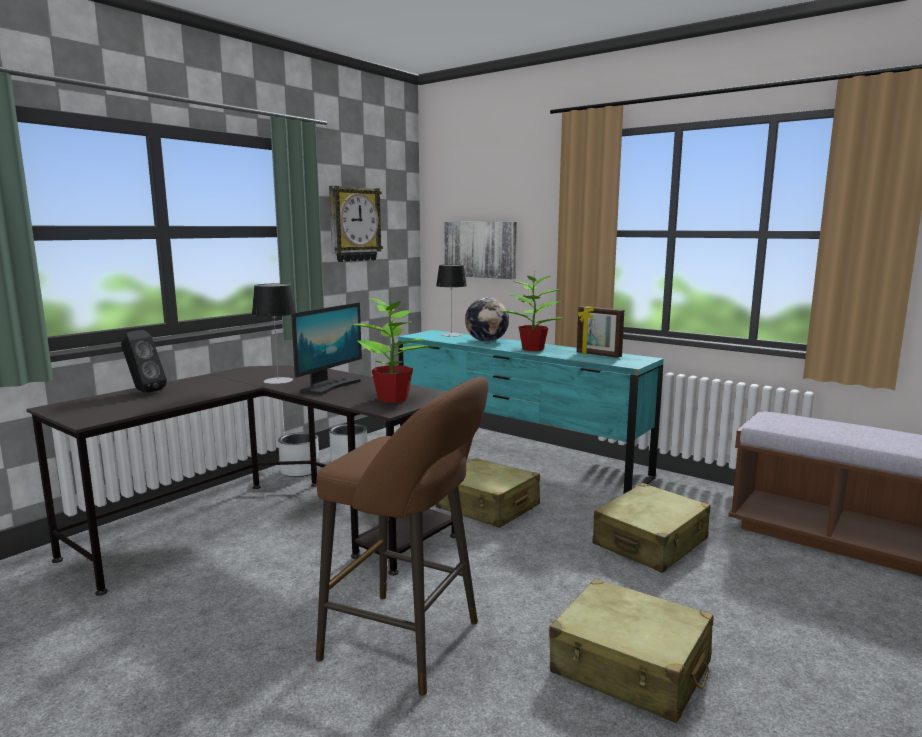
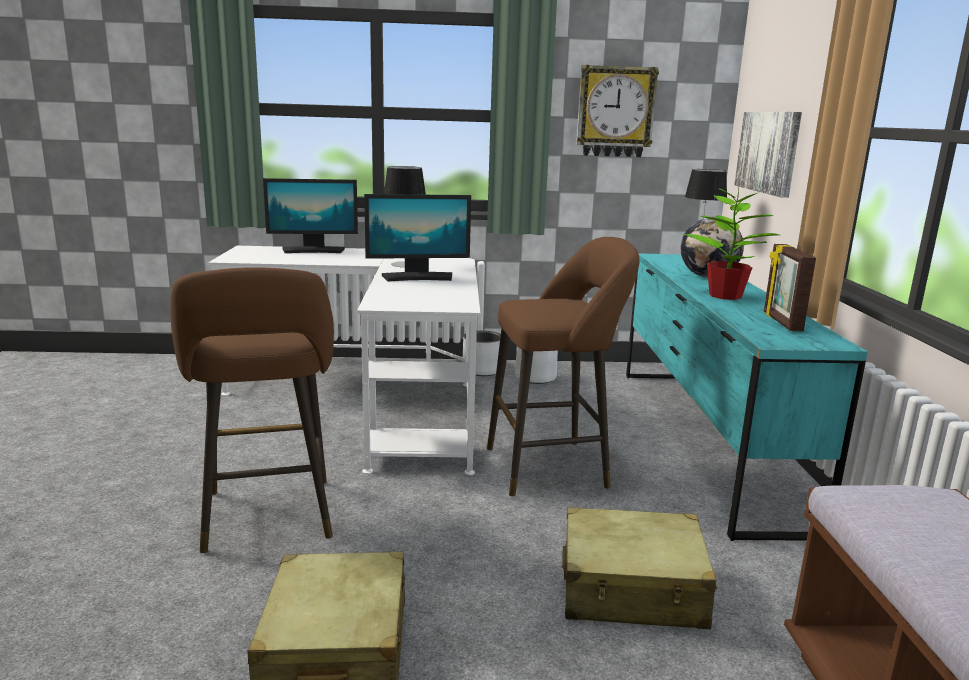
camera: 50 degrees right, 5 degrees up
(143, 391) = (313, 250): black speaker -> monitor
(270, 527) = (374, 400): black desk -> white desk
(393, 399) = (417, 299): potted plant -> none
(487, 507) = (553, 466): beige suitcase -> brown stool

